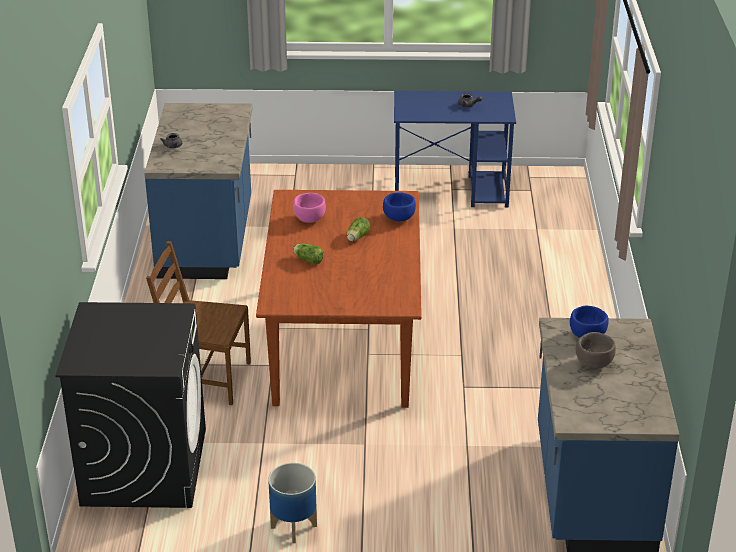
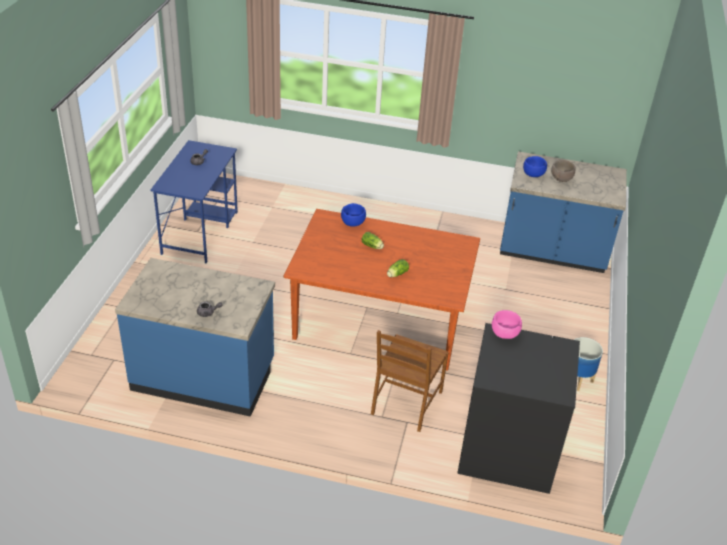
camera: 80 degrees left, 5 degrees up
(309, 219) = (338, 264): pink bowl -> pink bowl (504, 334)

